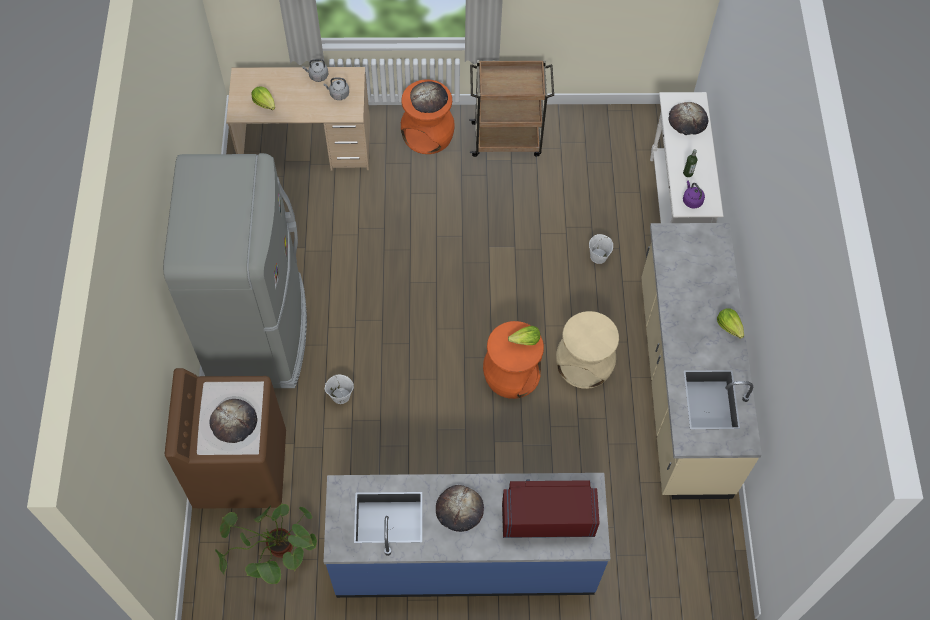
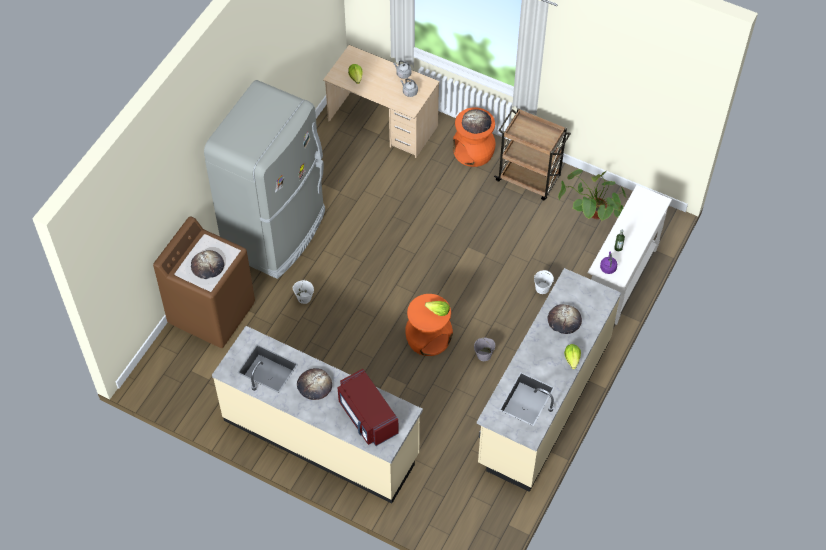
camera: 30 degrees right, 5 degrees down
(275, 557) = (200, 377): potted plant -> potted plant (590, 217)
(465, 557) = (321, 437): blue counter -> beige counter
(547, 517) = (367, 417): red microwave -> red microwave turned 150 degrees counterclockwise
(585, 364) = (484, 355): beige stool -> grey bucket
(688, 120) = (643, 212): bread -> bread (564, 320)

